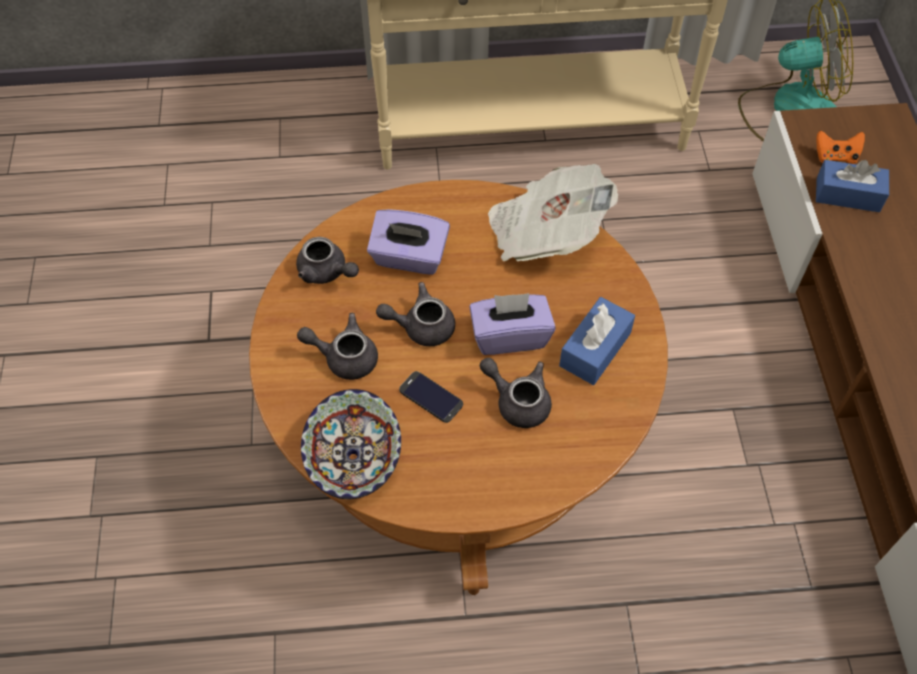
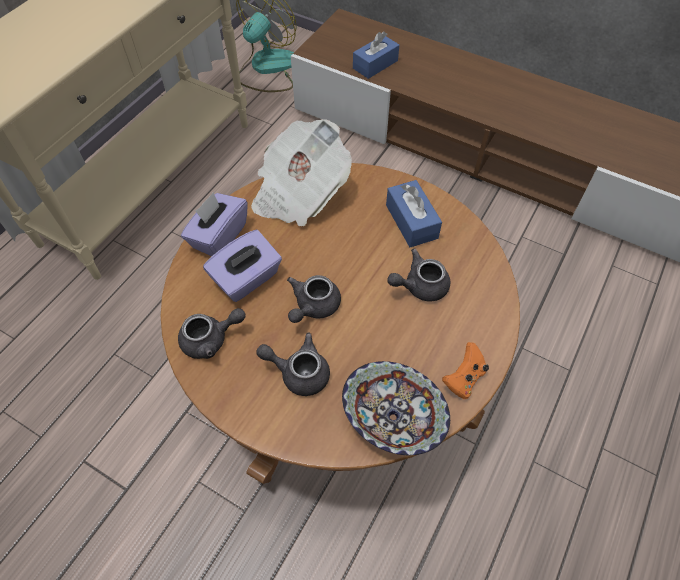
camera: 55 degrees left, 0 degrees up
(344, 357) = (299, 372): grey teapot -> grey teapot turned 60 degrees clockwise
(431, 397) = (378, 335): phone -> none
(510, 336) = (364, 259): purple tissue box -> purple tissue box (219, 236)
(835, 157) = (346, 53): orange game controller -> orange game controller (463, 379)

